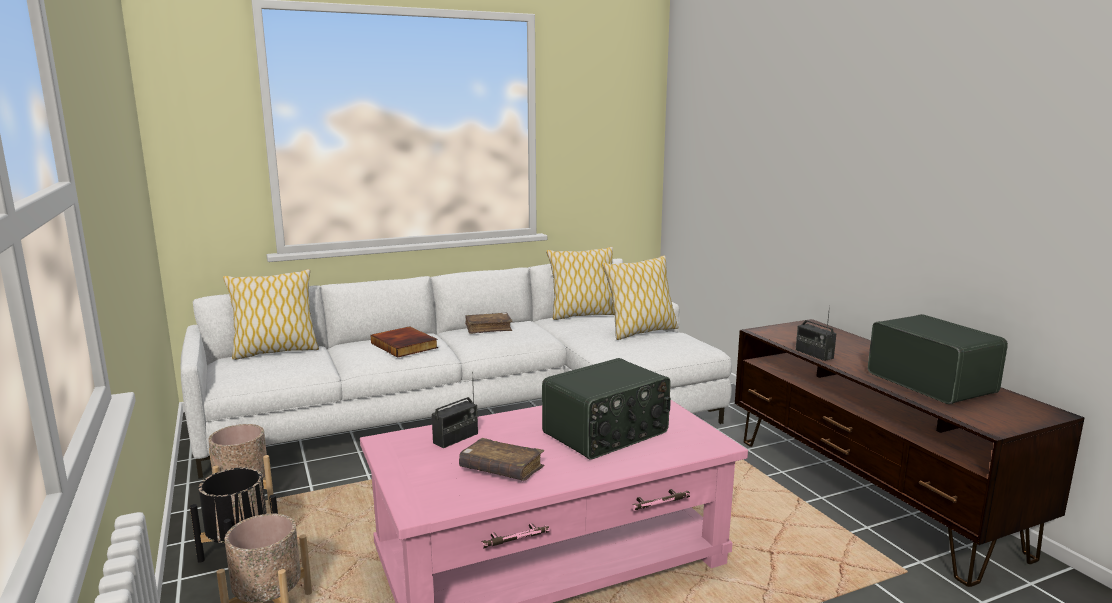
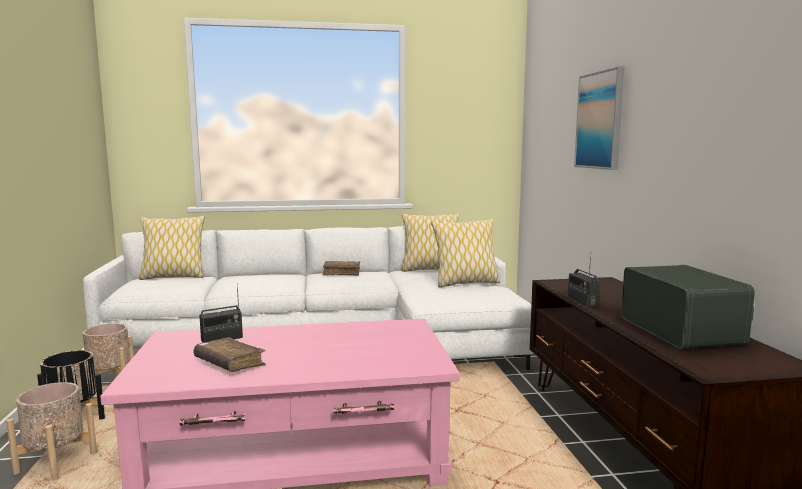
camera: 15 degrees right, 5 degrees down
(405, 345) = (267, 279): book -> none
(607, 433) = (346, 348): radio -> none
(791, 147) = (600, 120): none -> picture

